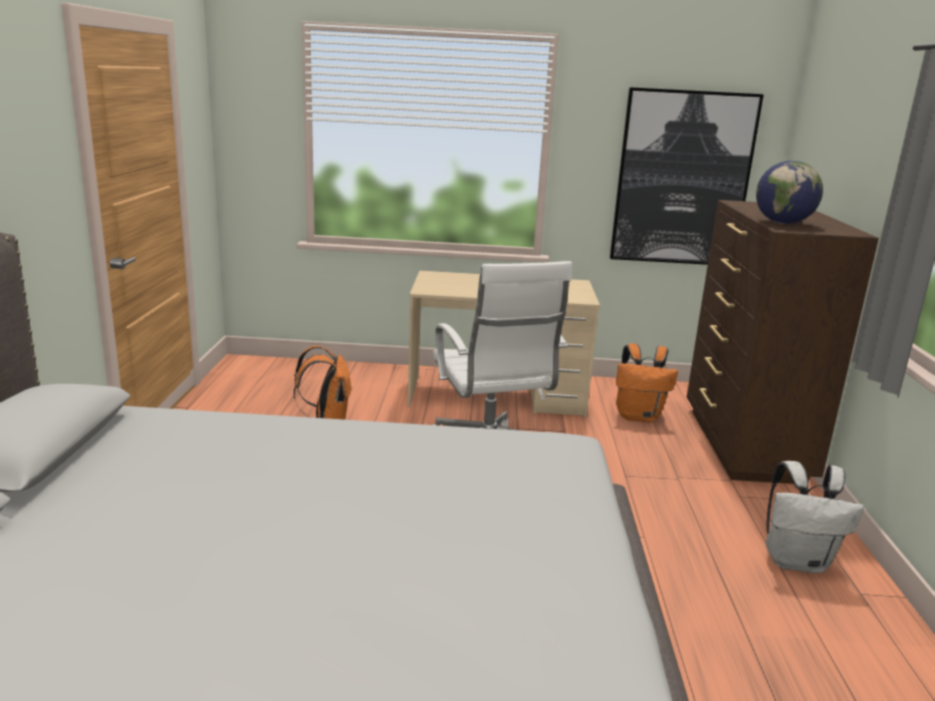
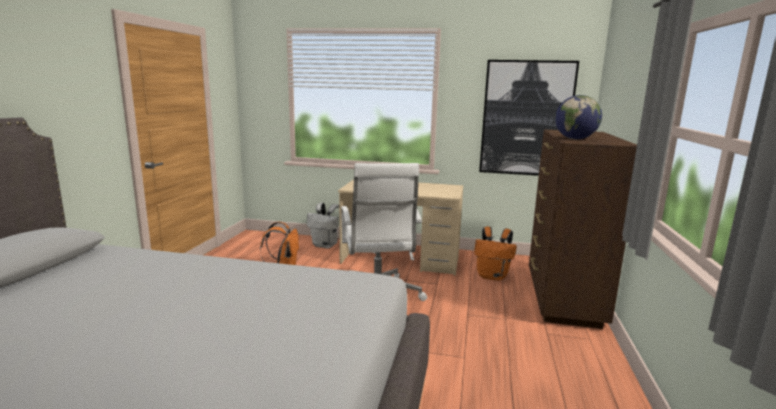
camera: 10 degrees right, 5 degrees down
(797, 561) = (575, 383): white backpack -> white backpack (326, 245)

